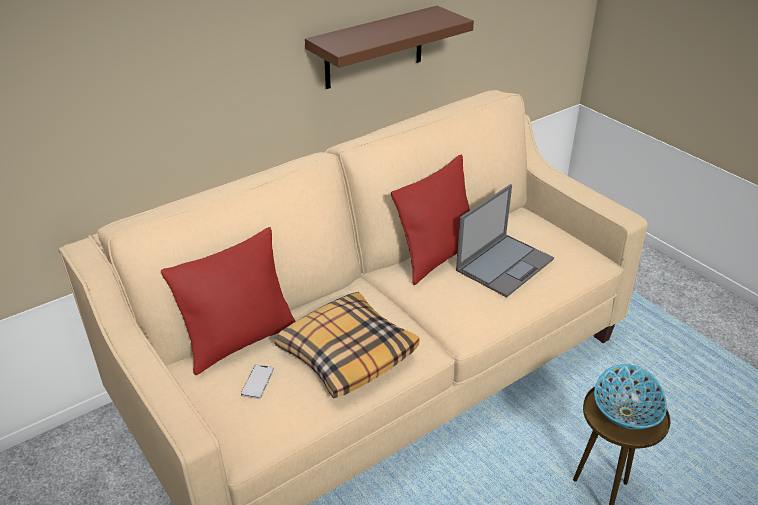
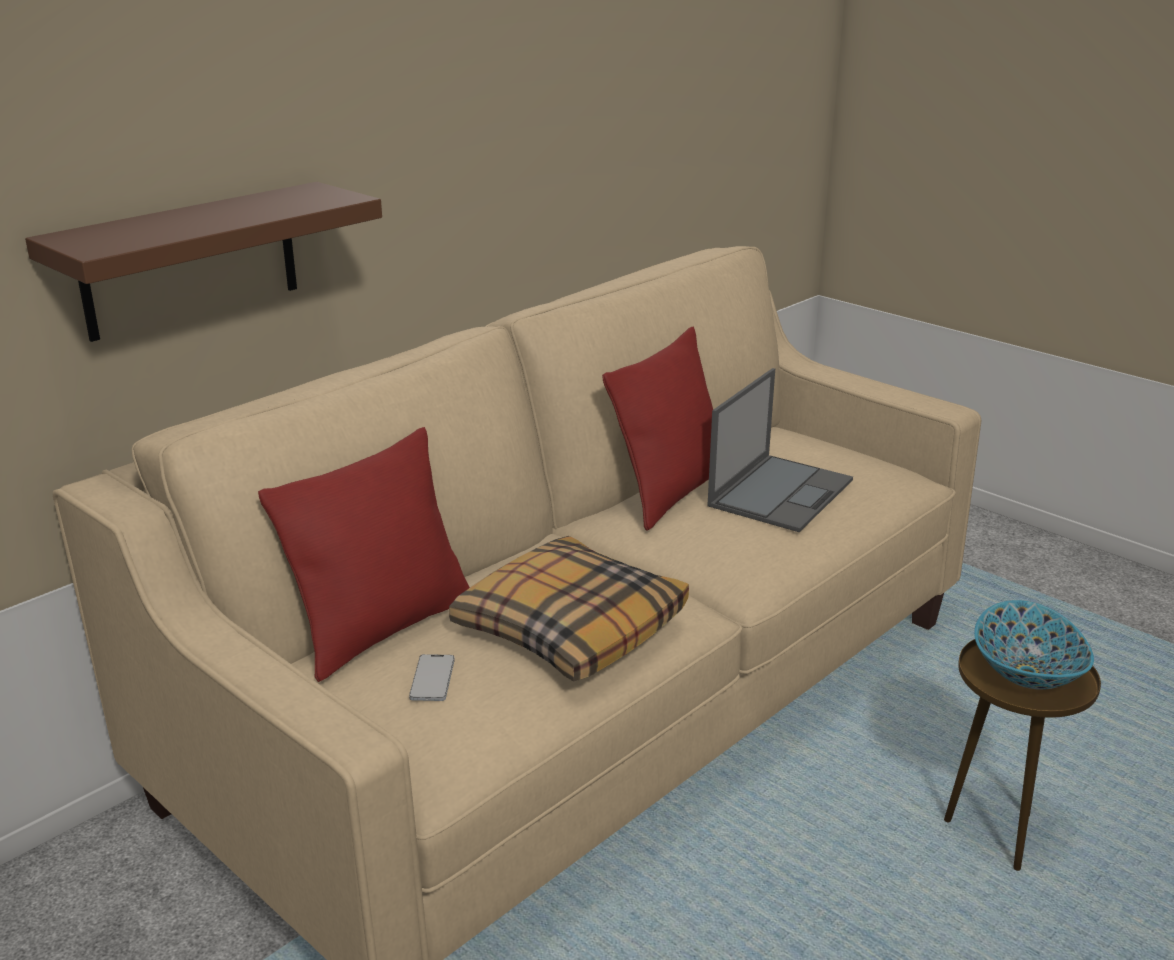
camera: 10 degrees left, 10 degrees down
(374, 48) = (536, 179): brown shelf -> brown shelf (190, 261)

